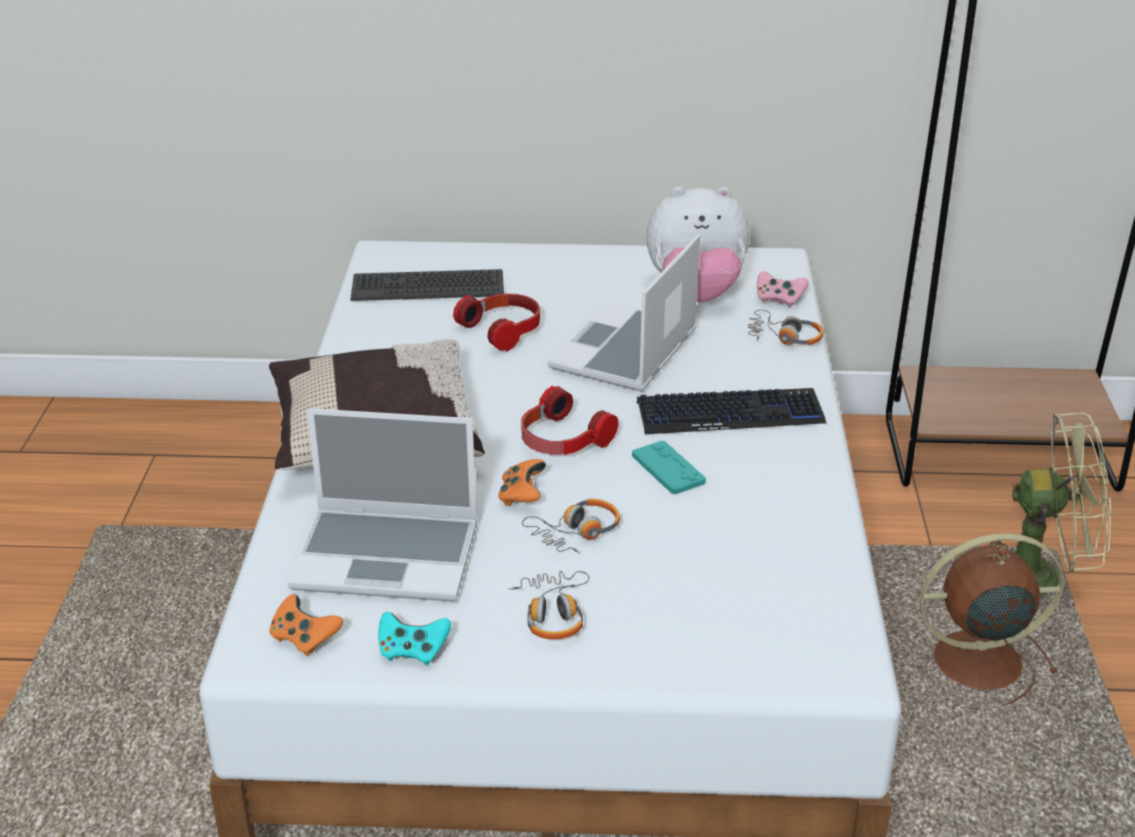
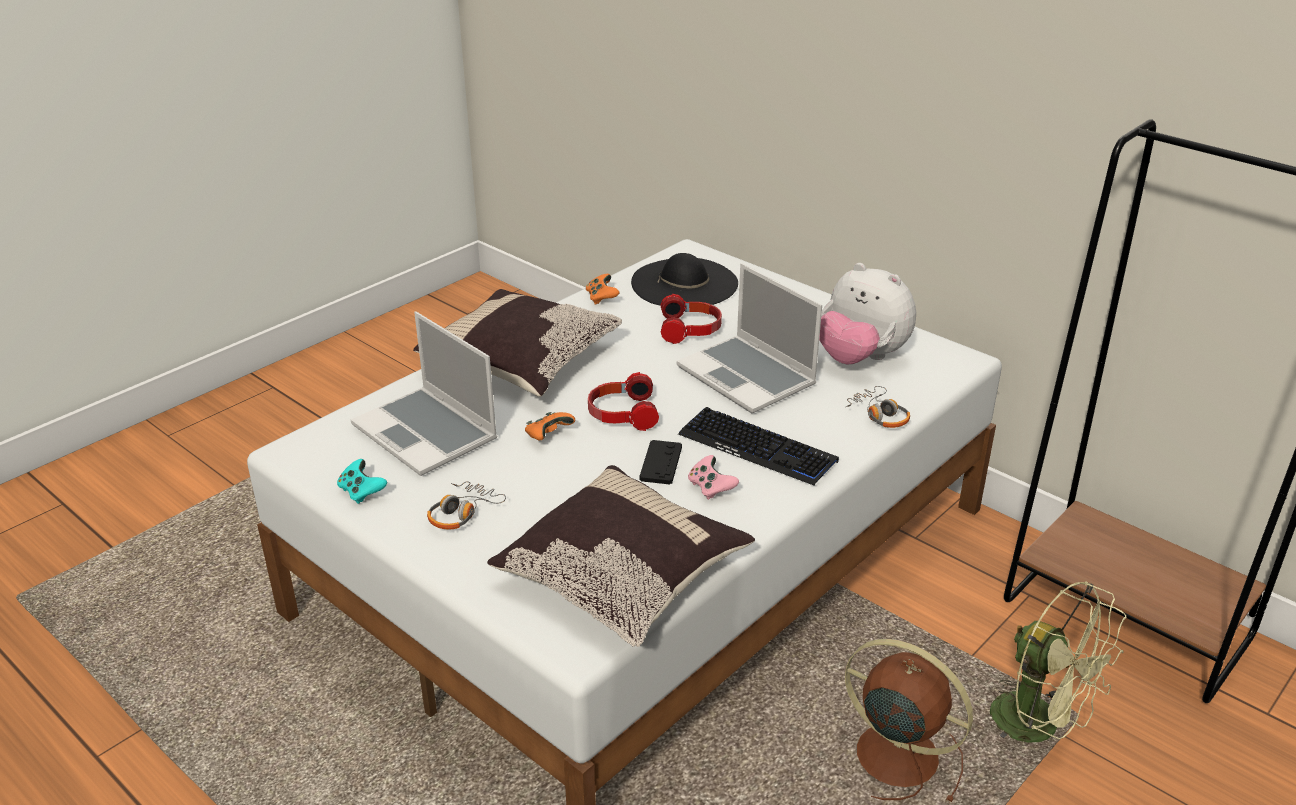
camera: 40 degrees right, 0 degrees up
(304, 639) = (323, 455): orange game controller -> orange game controller (601, 298)
(428, 286) = (684, 283): keyboard -> black hat
(576, 533) = (545, 473): headphones -> none
(625, 352) = (748, 376): laptop -> laptop turned 105 degrees counterclockwise
(668, 469) = (661, 463): turquoise game controller -> black game controller
(779, 300) = (917, 387): pink game controller -> pink game controller (710, 488)
(790, 588) = (622, 577): none -> pillow

